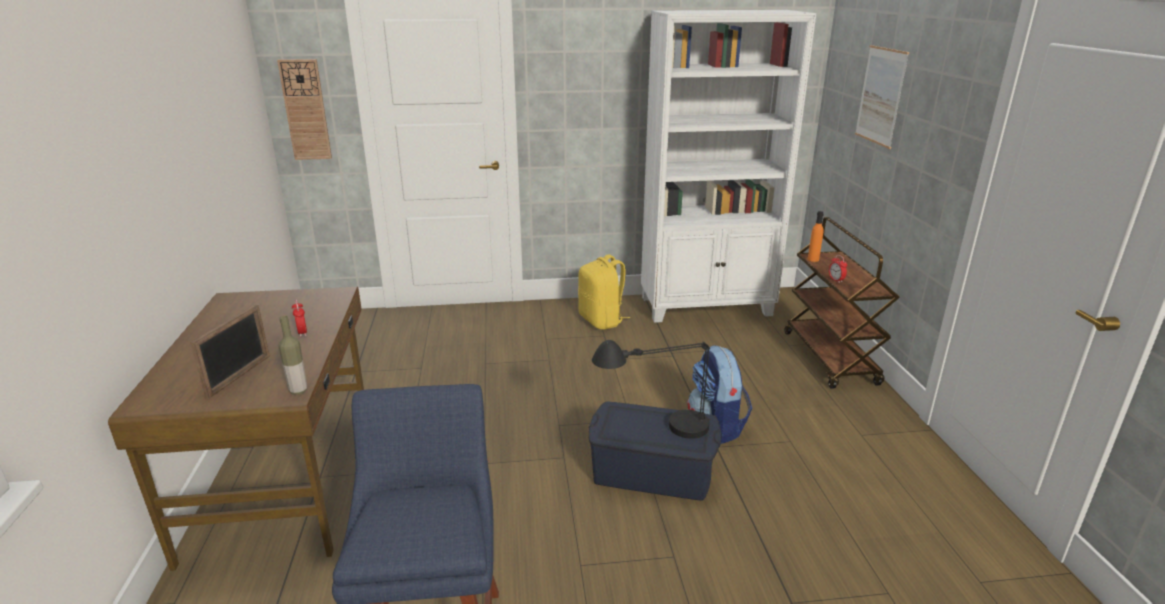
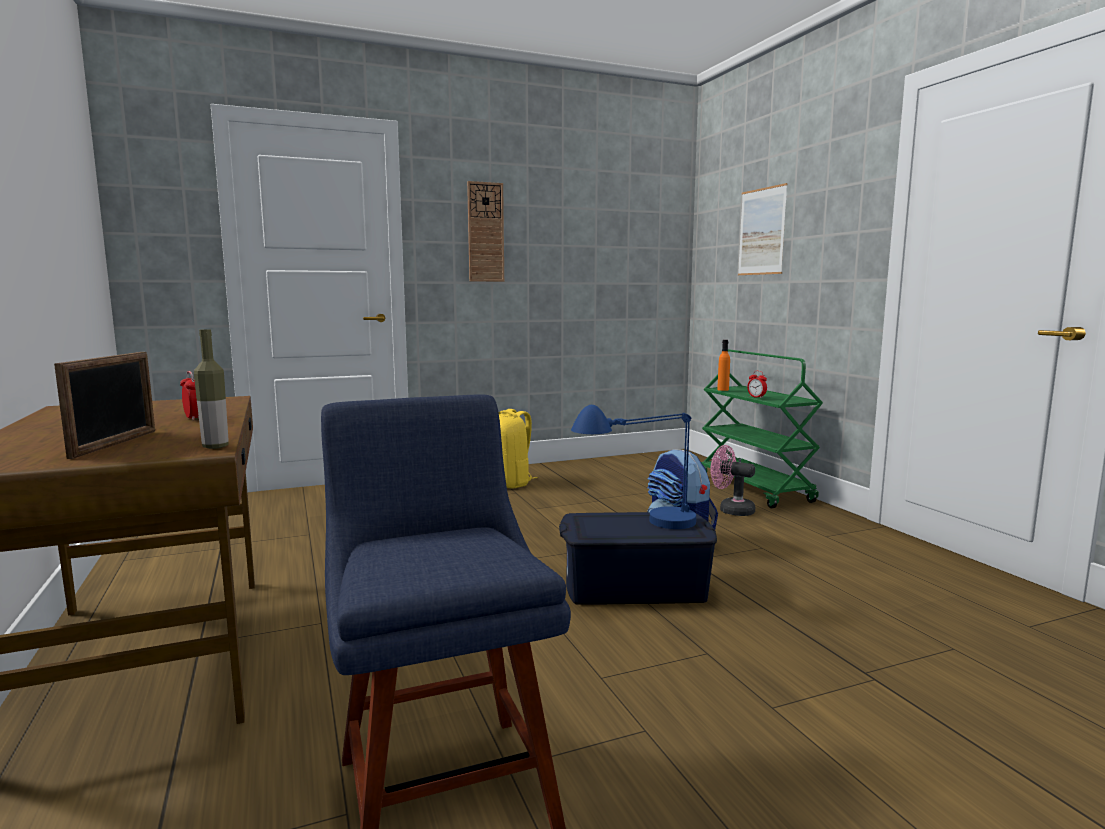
camera: 15 degrees left, 15 degrees down
(305, 110) = (156, 249): wall clock -> wall clock (485, 232)
(654, 432) = (639, 528): black table lamp -> blue table lamp
(707, 307) = (611, 466): white bookcase -> none
(789, 385) = (731, 510): none -> pink fan
(830, 358) = (755, 489): brown cart -> green cart

